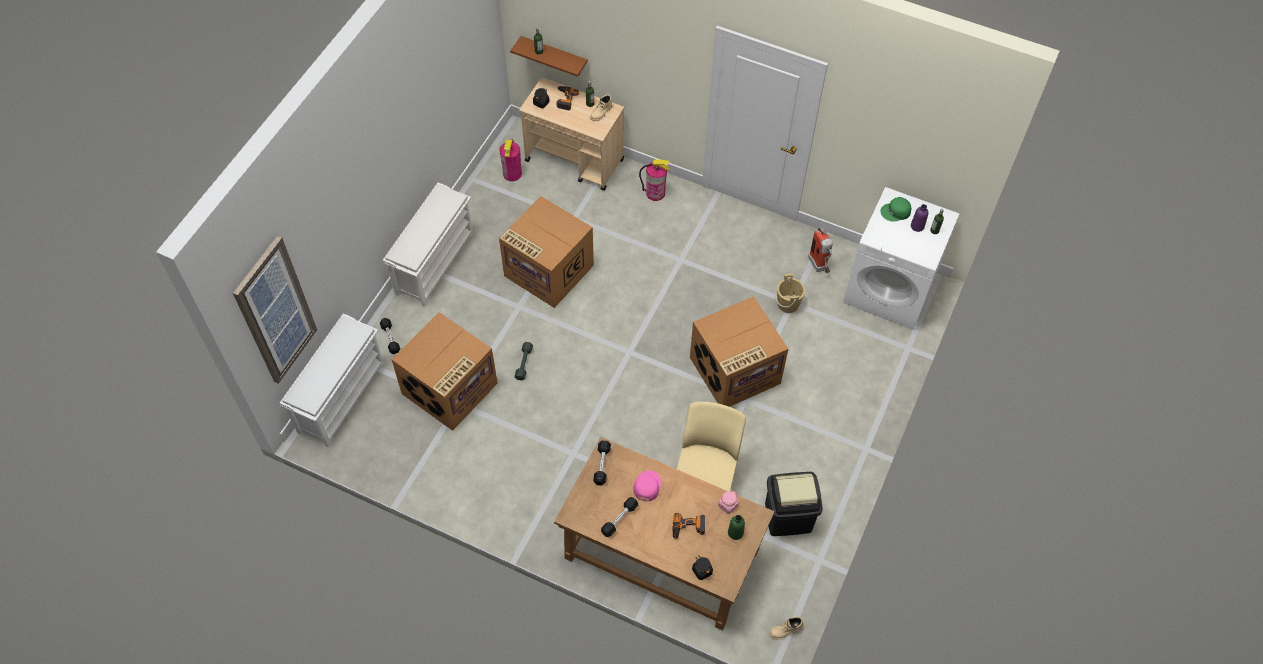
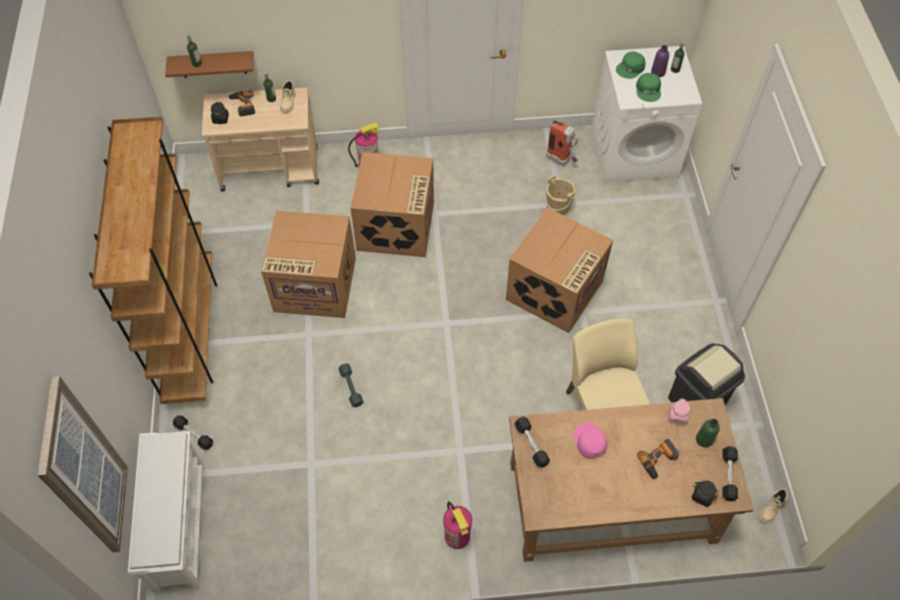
camera: 30 degrees left, 0 degrees up
(434, 262) = (191, 333): white shoe rack -> brown bookcase
(449, 390) = (292, 454): cardboard box -> cardboard box (397, 227)
(512, 173) = (216, 209): fire extinguisher -> fire extinguisher (457, 536)
(619, 519) = (588, 490): black dumbbell -> black dumbbell (728, 476)
(897, 237) = (648, 90): none -> green cap

